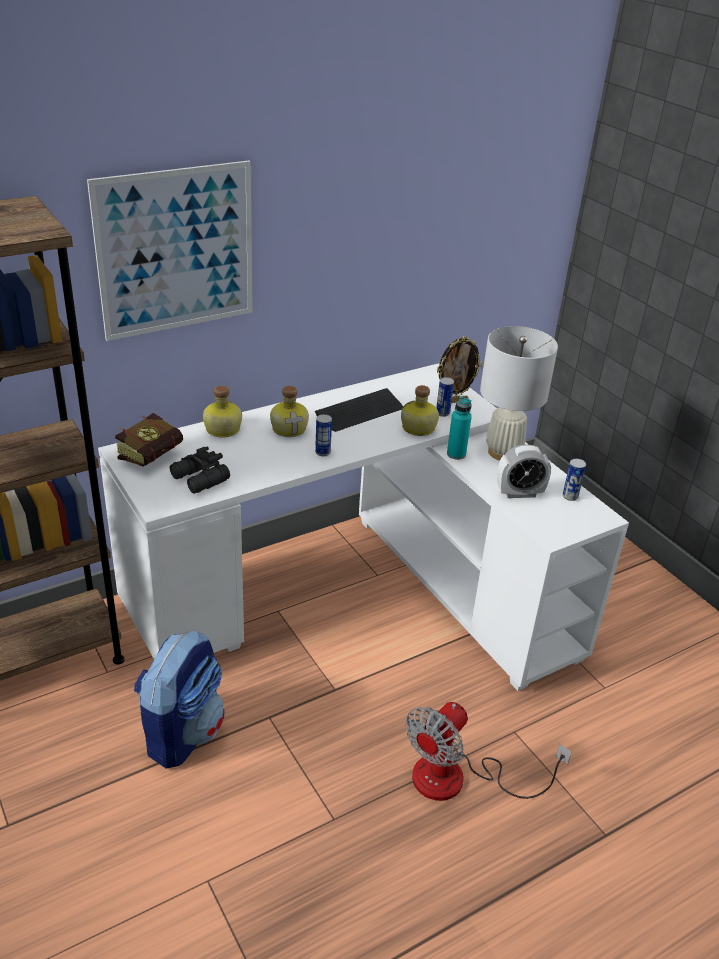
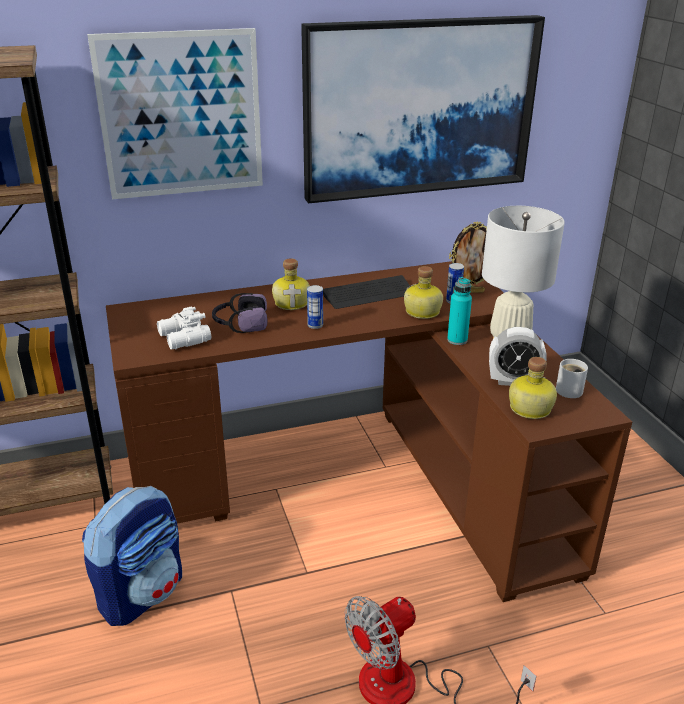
camera: 15 degrees right, 5 degrees down
(155, 454) = (154, 315): book -> none
(199, 479) = (183, 338): black binoculars -> white binoculars
(221, 429) = (226, 299): bottle -> bottle (529, 409)
(248, 457) = (240, 324): none -> headphones
(358, 590) = (362, 479): white desk -> brown desk
(398, 223) = (419, 108): none -> picture
(570, 496) = (570, 389): can -> white mug

